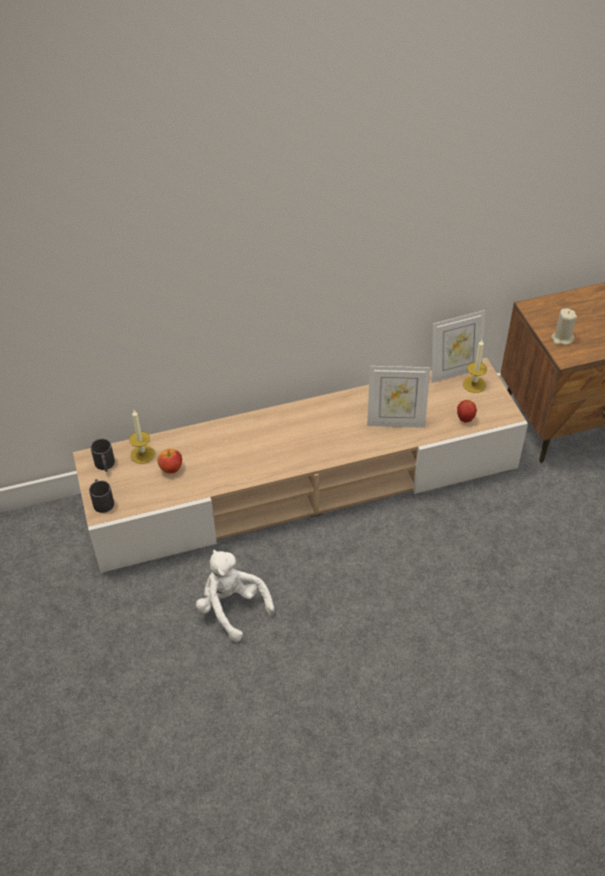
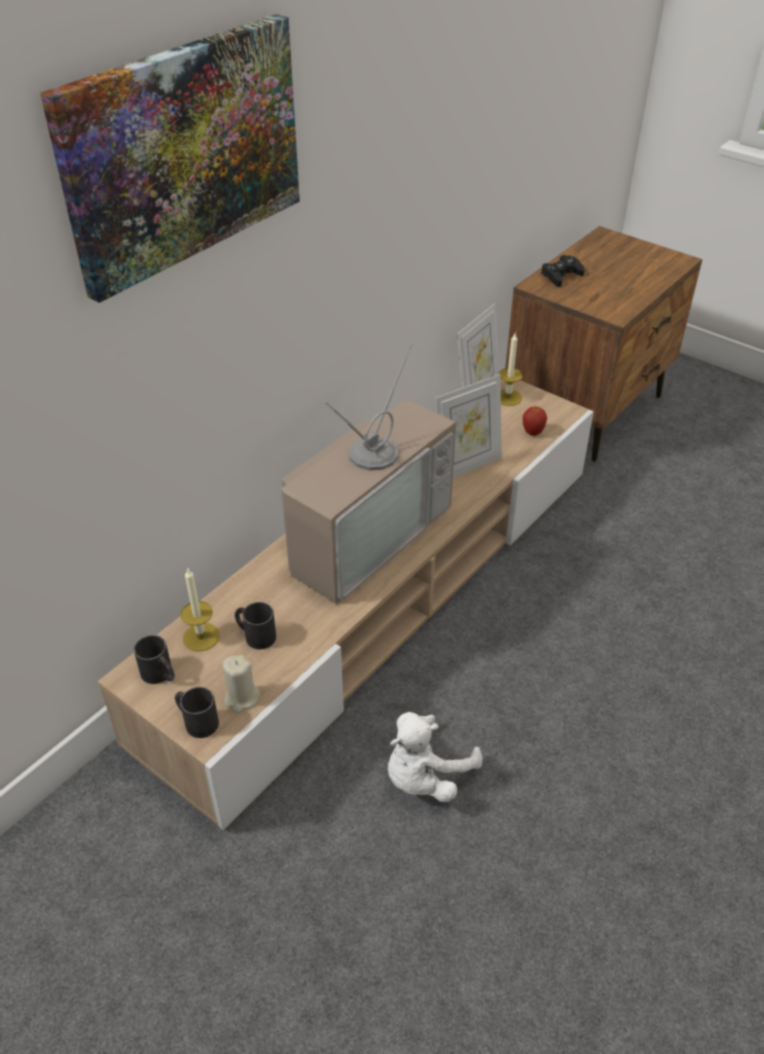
camera: 35 degrees left, 5 degrees down
(171, 468) = (255, 635): apple -> black mug
(173, 172) = (183, 153): none -> picture
(232, 607) = (425, 776): white plush toy -> white plush toy turned 60 degrees counterclockwise
(287, 436) = (364, 533): none -> television
(560, 307) = (561, 276): none -> black game controller
(562, 338) = (593, 301): beige candle -> beige candle (241, 698)

